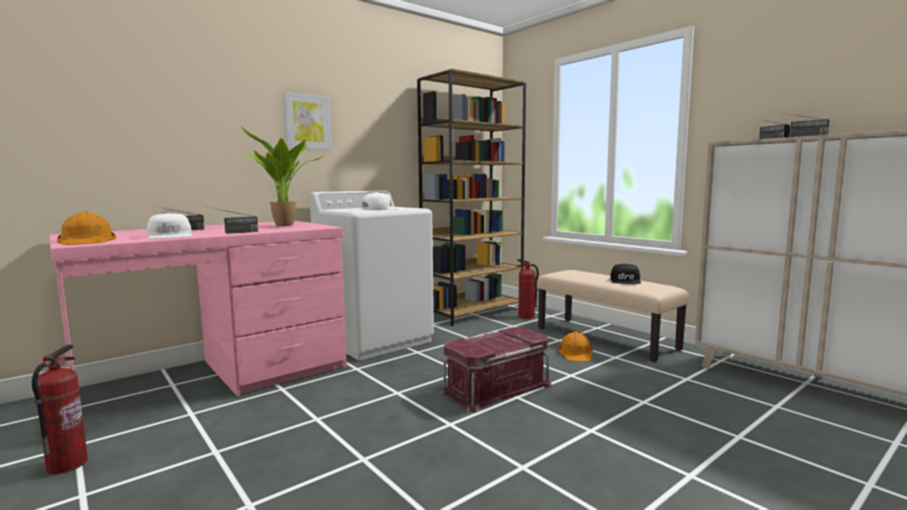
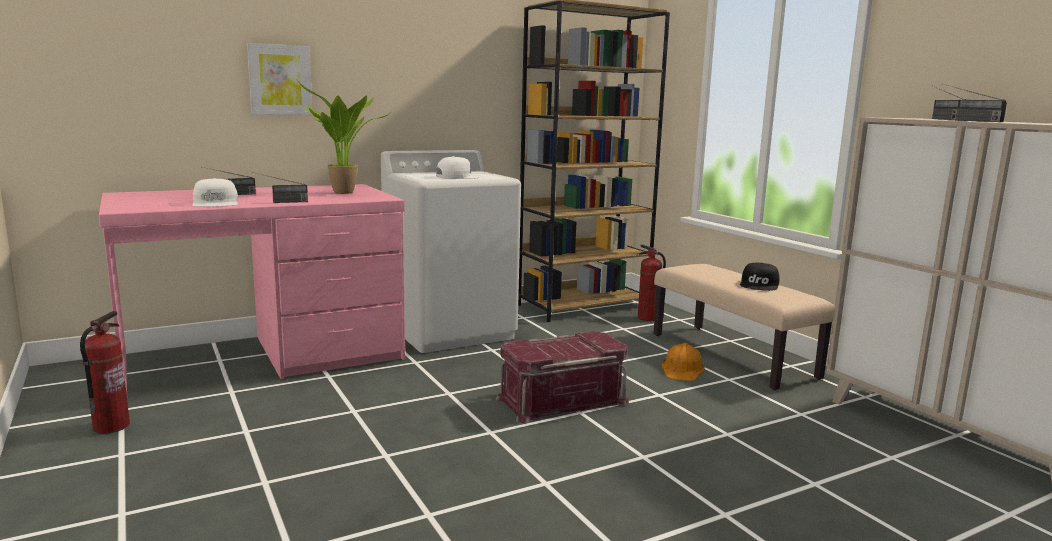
camera: 10 degrees right, 5 degrees up
(87, 240) = (134, 205): orange hard hat -> none
(307, 122) = (381, 66): picture -> picture (280, 80)

